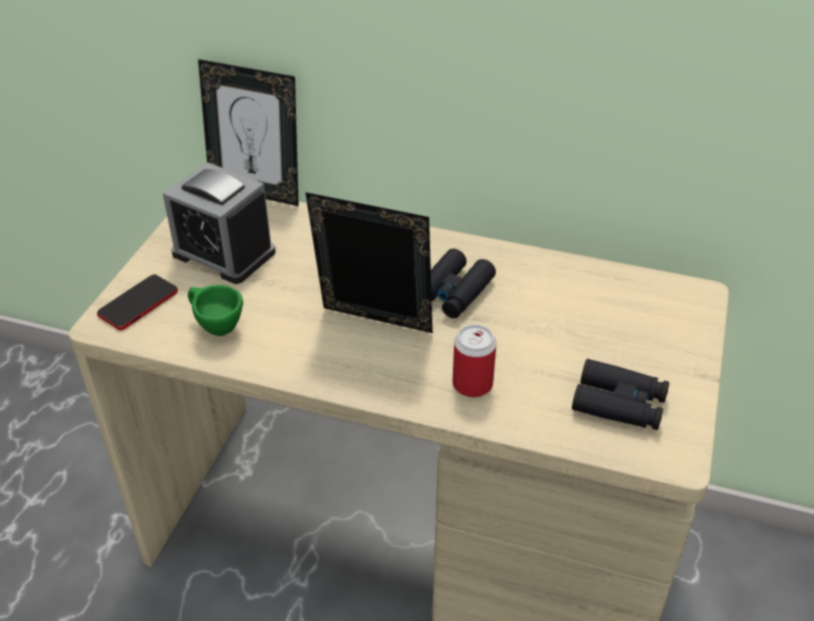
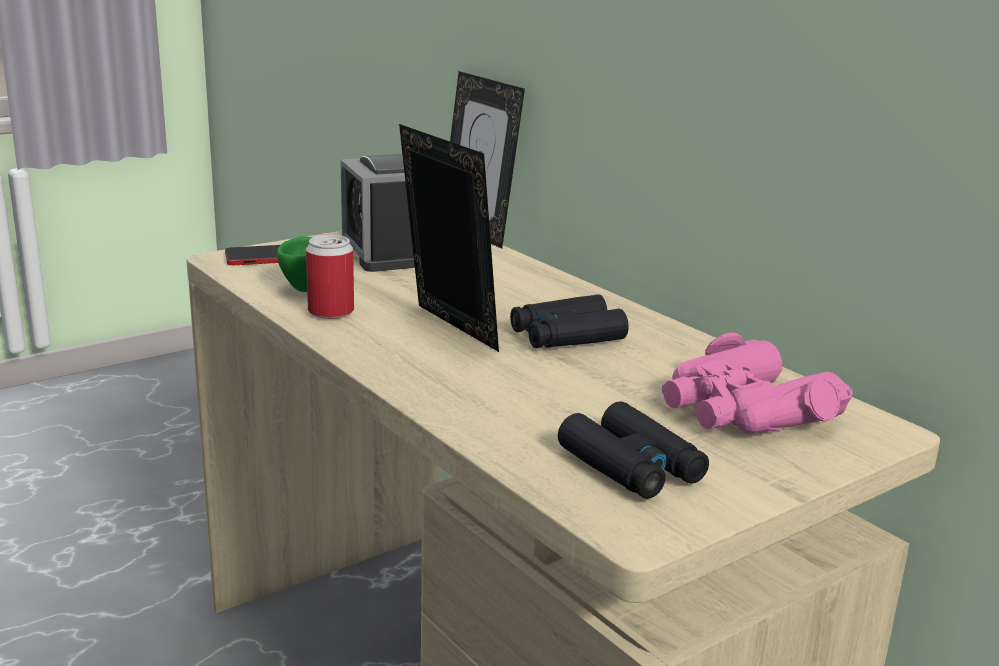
camera: 35 degrees right, 20 degrees down
(472, 384) = (482, 394): can -> can (331, 312)
(620, 316) = (743, 411): none -> pink binoculars

